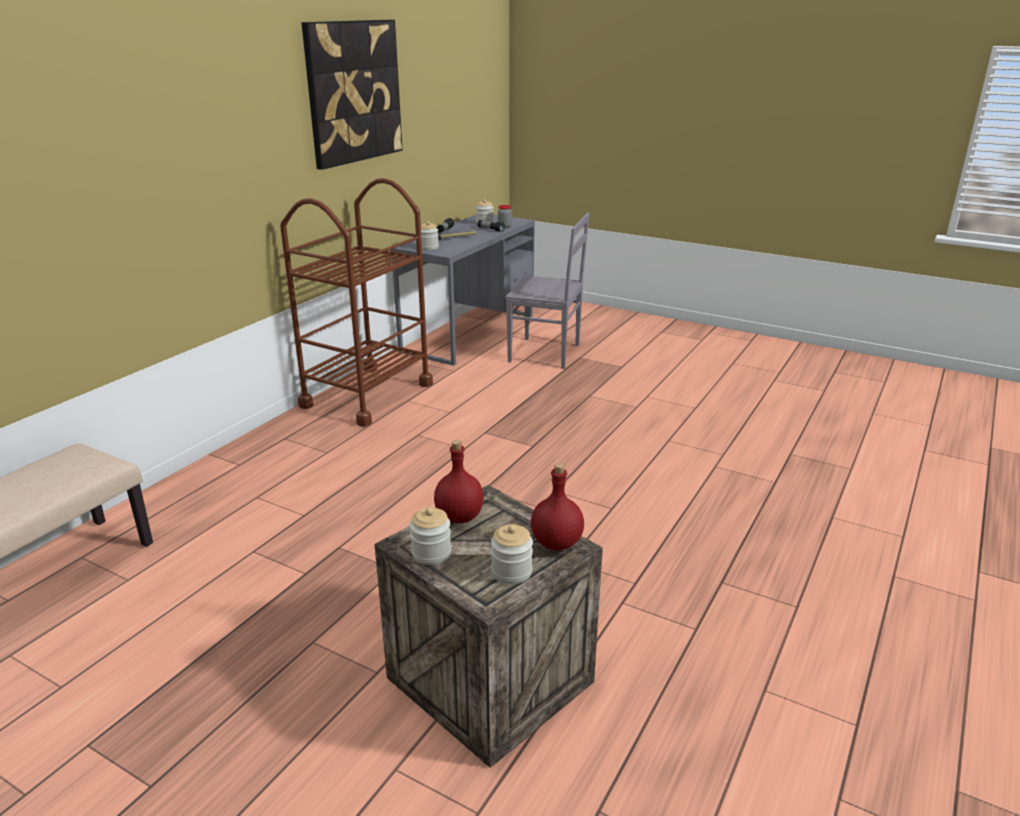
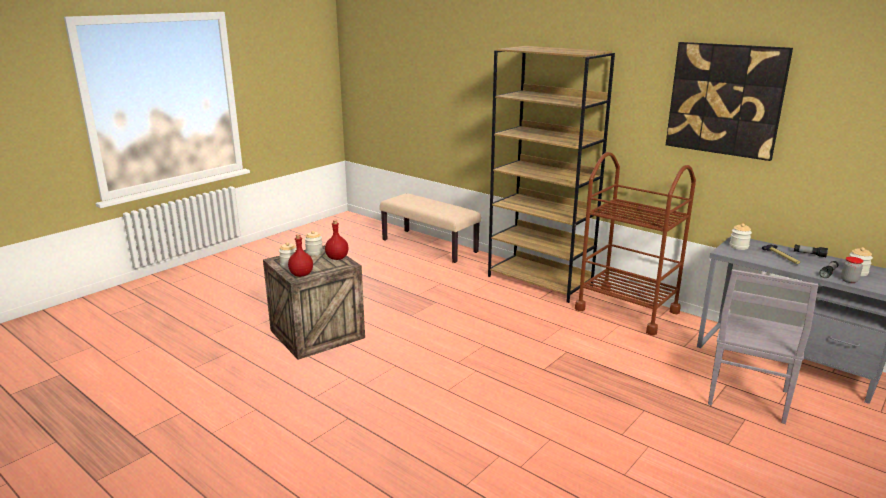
camera: 100 degrees right, 5 degrees down
(262, 453) = (540, 281): none -> brown bookcase

